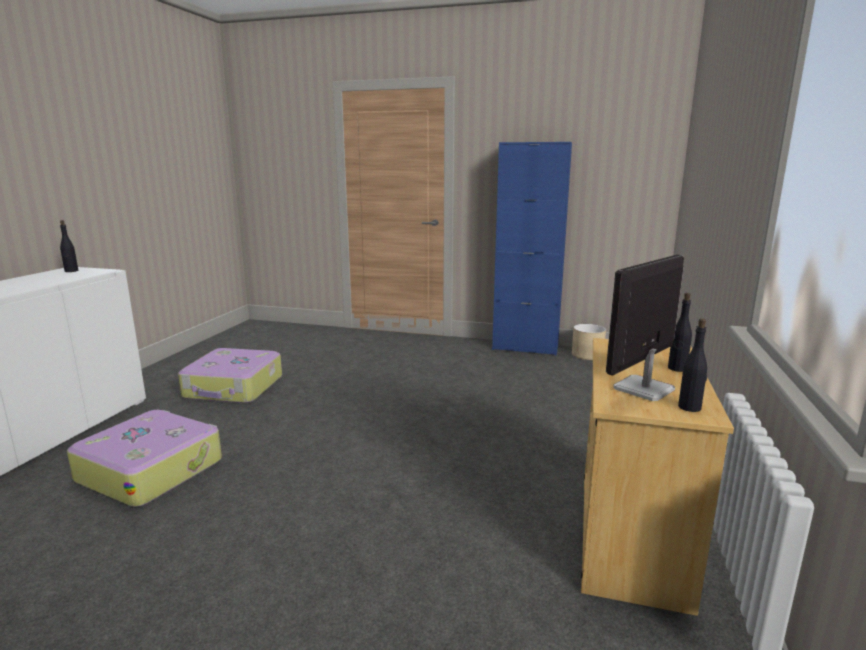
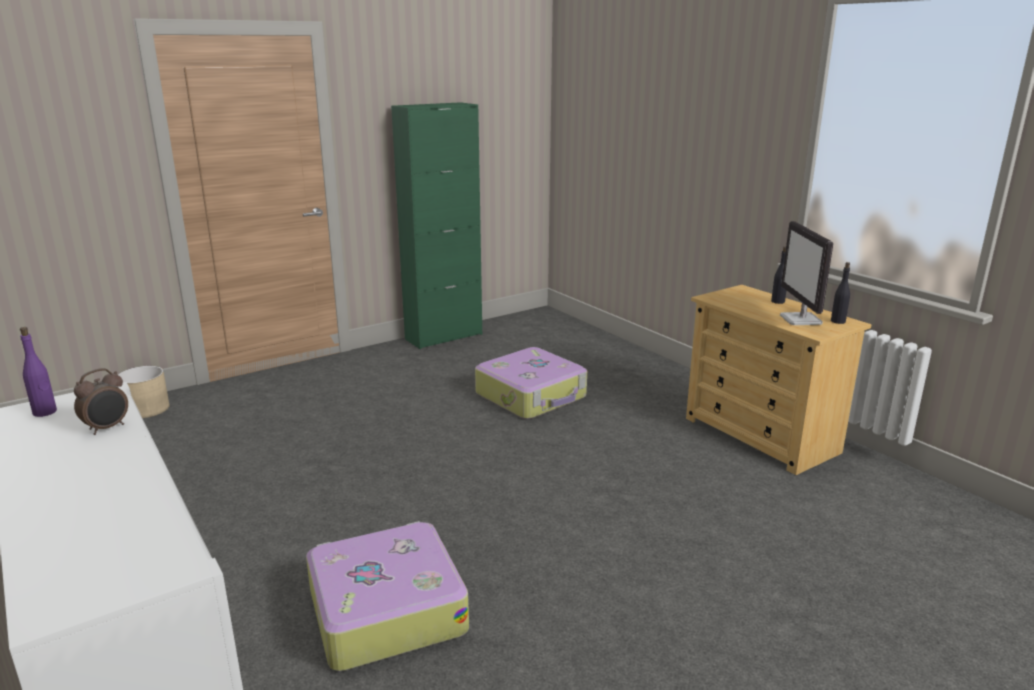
camera: 50 degrees left, 5 degrees up
(55, 280) = (107, 428): none -> alarm clock
(71, 271) = (45, 412): black bottle -> purple bottle
(234, 388) = (246, 503): suitcase -> suitcase (532, 396)
(525, 348) = (444, 336): blue cabinet -> green cabinet
(587, 355) = (503, 325): beige planter -> beige planter (146, 409)

